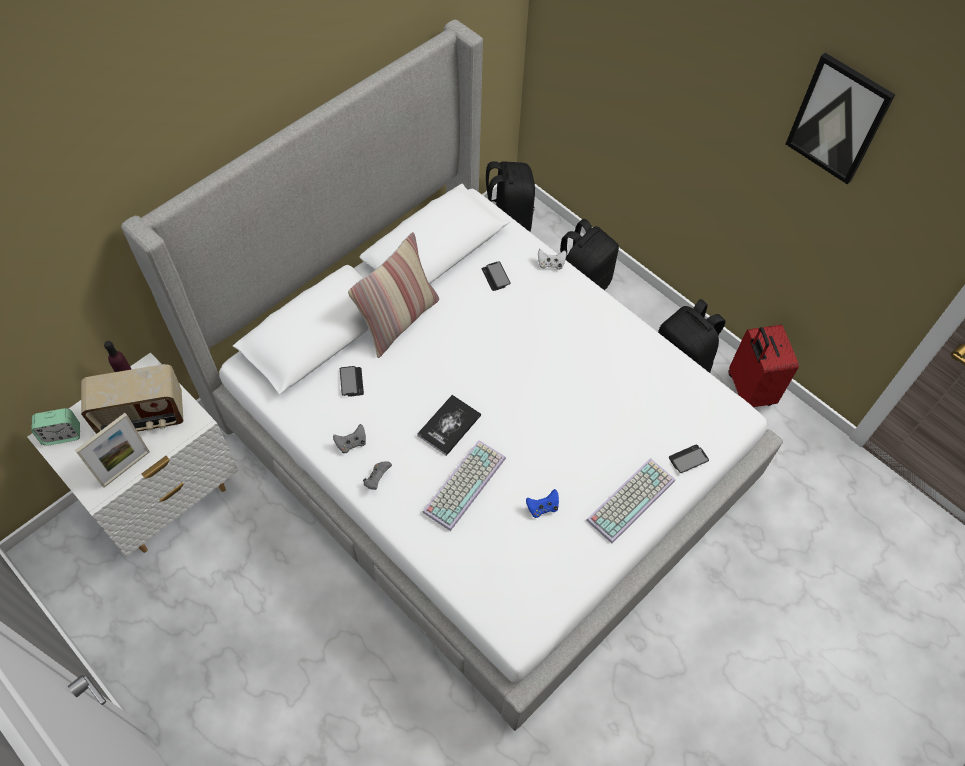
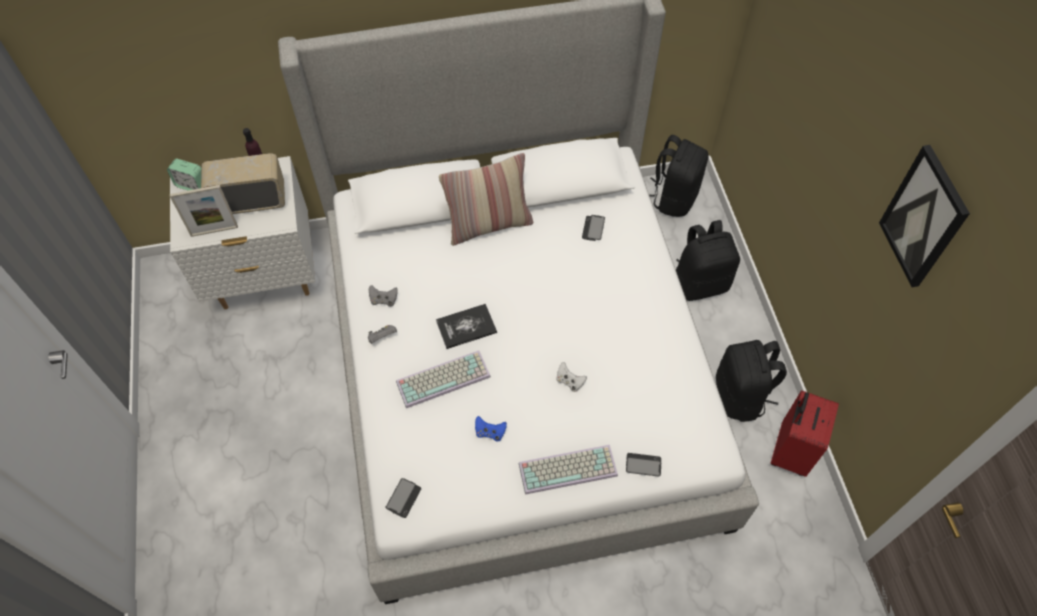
camera: 35 degrees right, 0 degrees up
(142, 417) = (251, 200): radio -> radio turned 150 degrees clockwise
(351, 382) = (418, 253): phone -> phone (403, 498)
(551, 264) = (648, 241): white game controller -> white game controller (569, 381)

